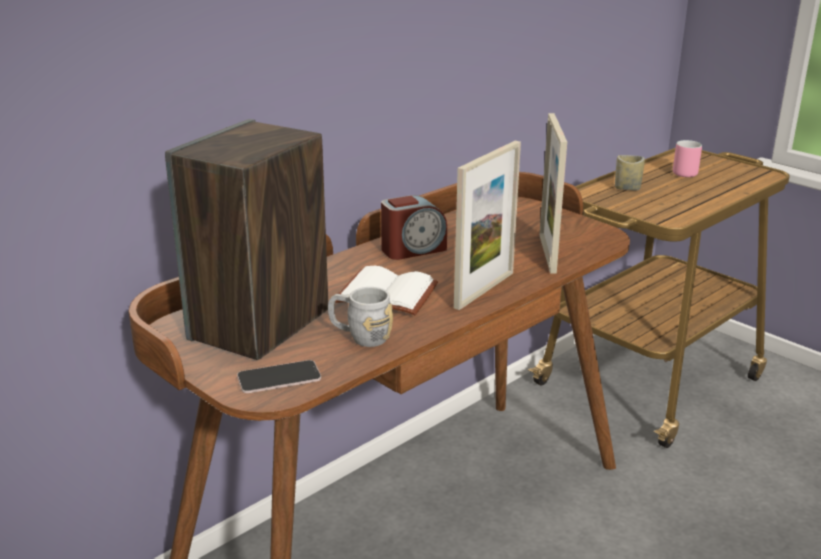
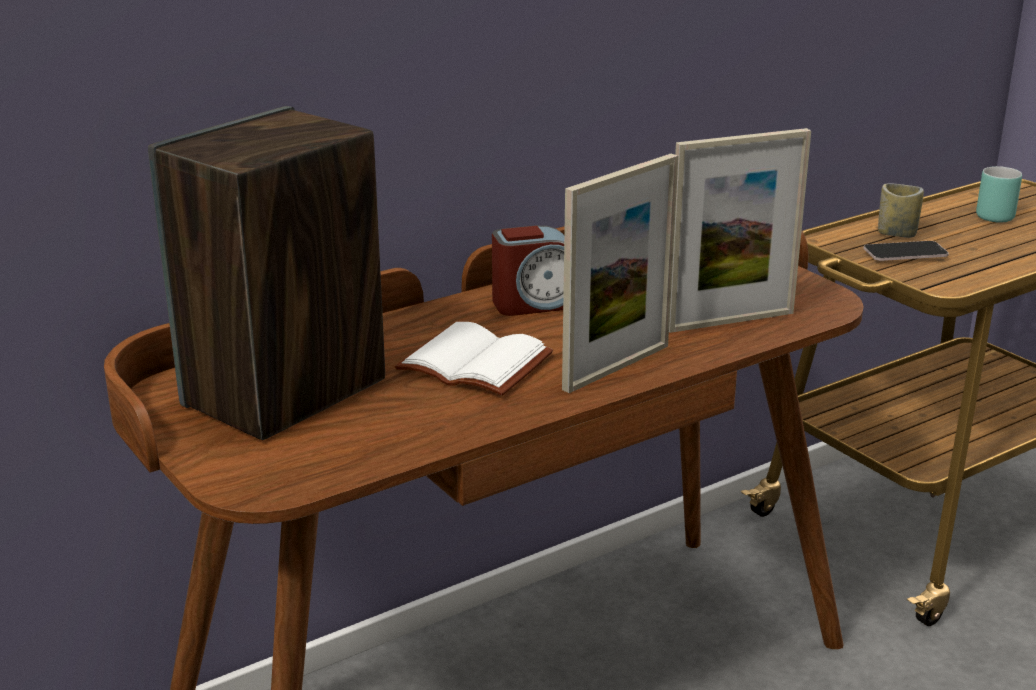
camera: 10 degrees right, 0 degrees up
(279, 378) = (282, 467): phone -> phone (905, 252)
(360, 336) = (415, 420): grey mug -> none
(547, 253) = (730, 321): picture frame -> picture frame turned 120 degrees counterclockwise
(681, 172) = (990, 214): pink mug -> turquoise mug

